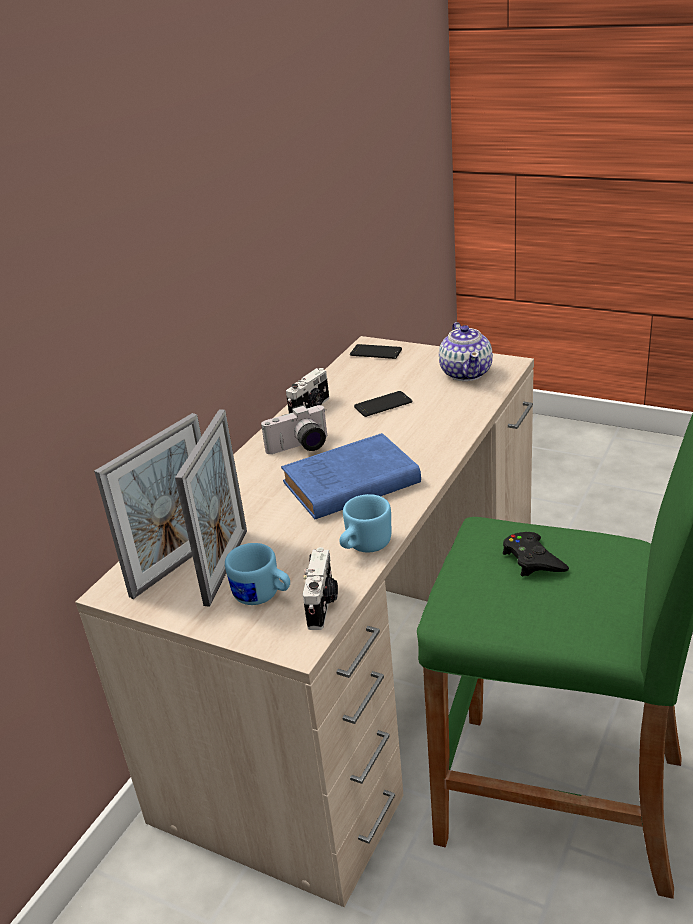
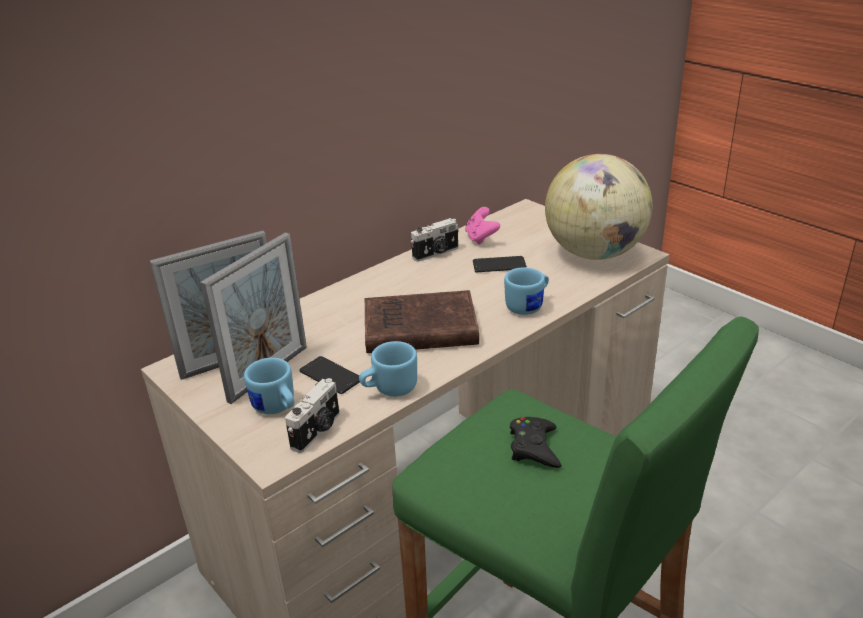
camera: 20 degrees right, 0 degrees up
(300, 447) = (402, 286): camera -> none
(345, 383) = (481, 238): none -> pink game controller
(347, 484) = (417, 329): blue book -> brown book
(376, 352) = (527, 216): phone -> phone (330, 375)
(440, 435) = (529, 306): none -> blue mug
(466, 373) = (595, 253): teapot -> globe

